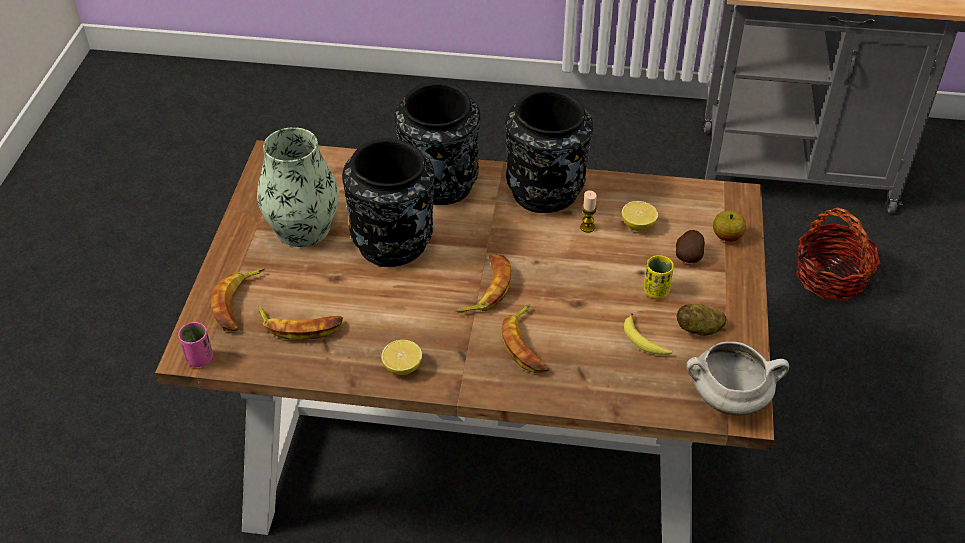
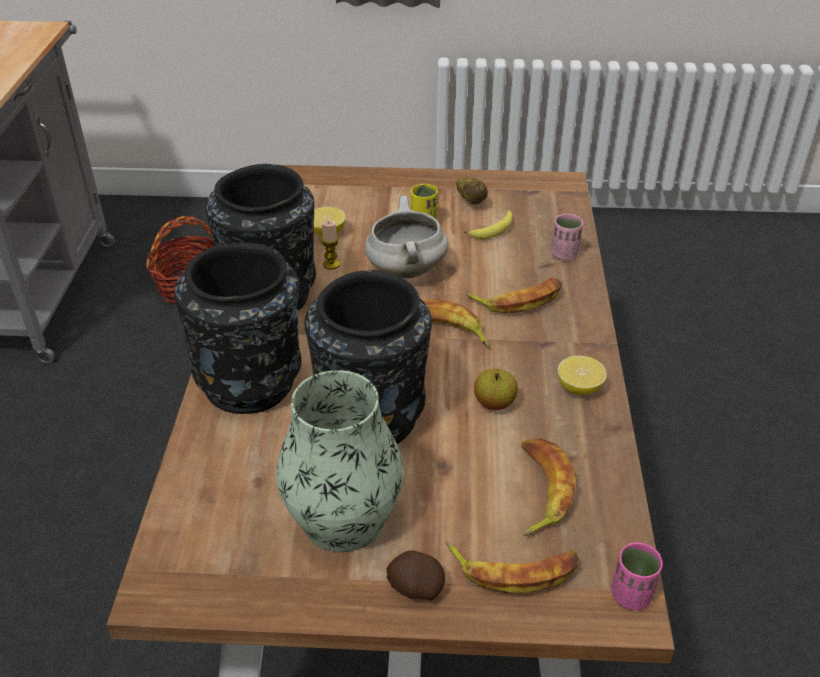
camera: 95 degrees left, 5 degrees down
(599, 390) = (564, 254): none -> pink cup
(689, 255) = (370, 204): potato -> potato (415, 588)
(727, 236) = (342, 183): apple -> apple (494, 403)
(729, 399) = (549, 189): white cooking pot -> white cooking pot (405, 269)

